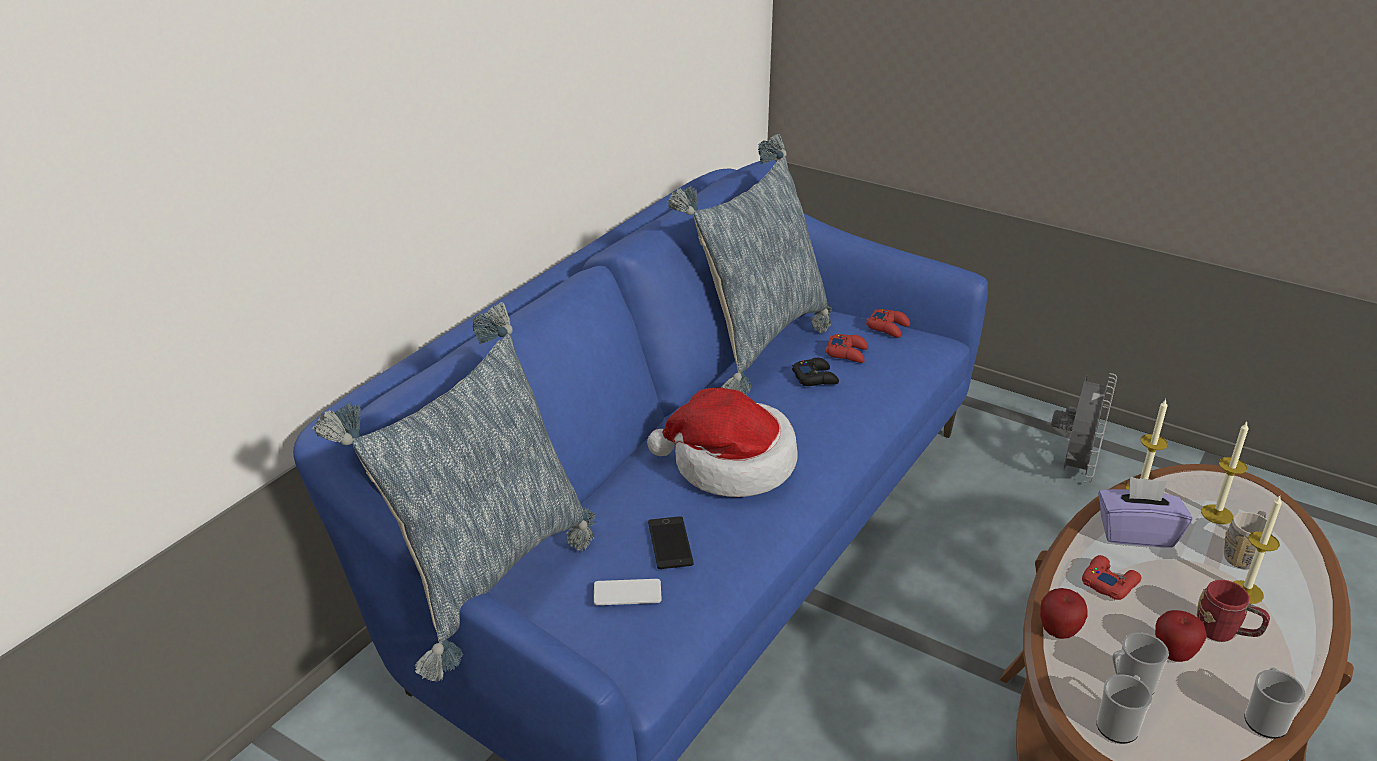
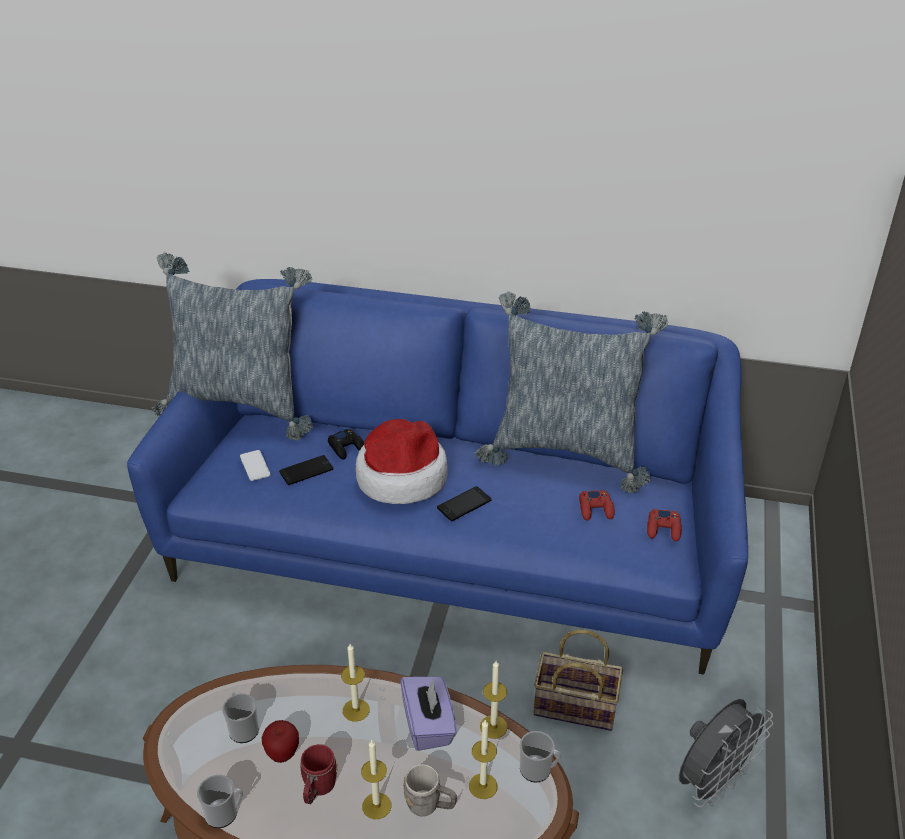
camera: 70 degrees right, 5 degrees up
(804, 430) = (464, 504): none -> phone
(815, 378) = (543, 497): black game controller -> black game controller (346, 447)
(970, 526) = (573, 707): none -> basket
(1058, 632) = (286, 681): apple -> none
(1075, 469) = (713, 782): grey fan -> grey fan turned 45 degrees counterclockwise
(1109, 582) = (356, 710): red game controller -> candle
(1119, 724) = (200, 722): mug -> mug (539, 770)

